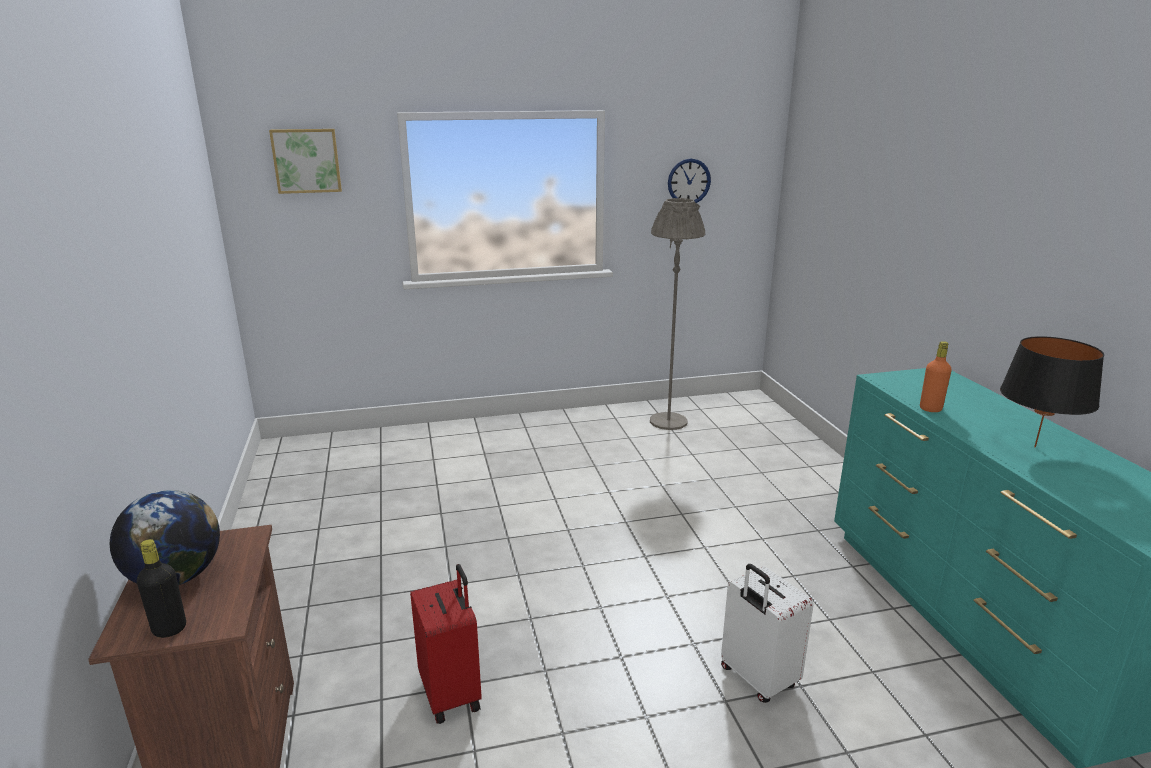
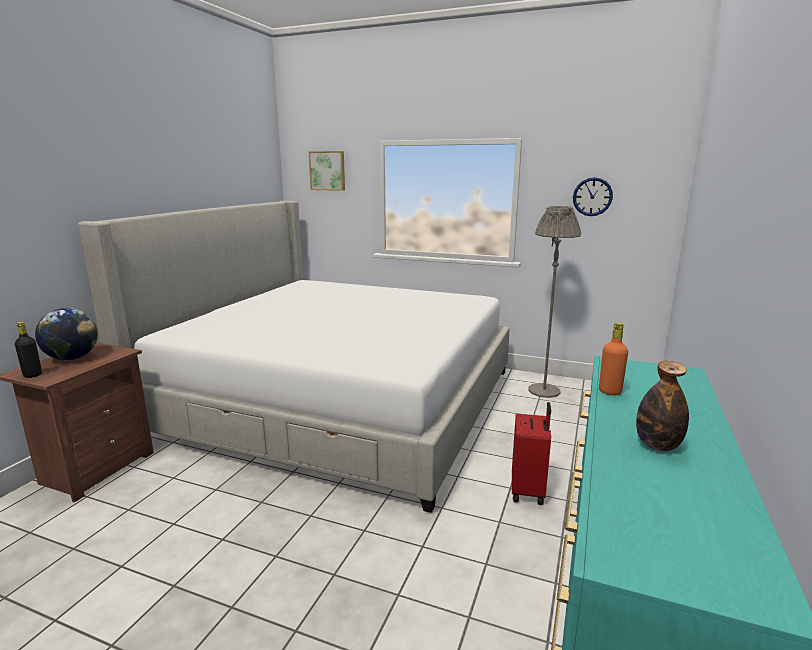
camera: 35 degrees right, 5 degrees down
(452, 694) = (204, 491): red suitcase -> red suitcase (528, 491)
(460, 509) = (338, 401): none -> bed
(757, 679) = (374, 573): white suitcase -> none
(1035, 447) = (657, 445): black table lamp -> bottle

